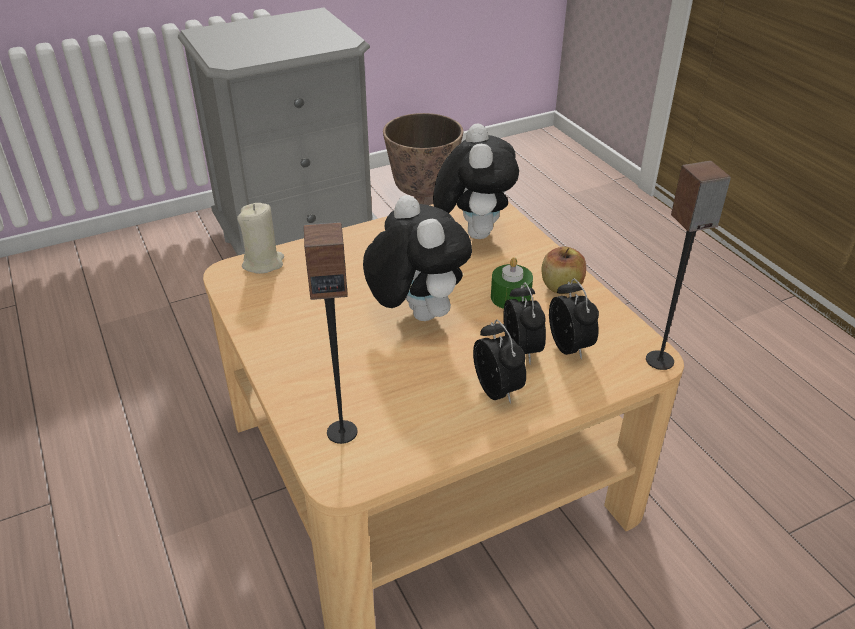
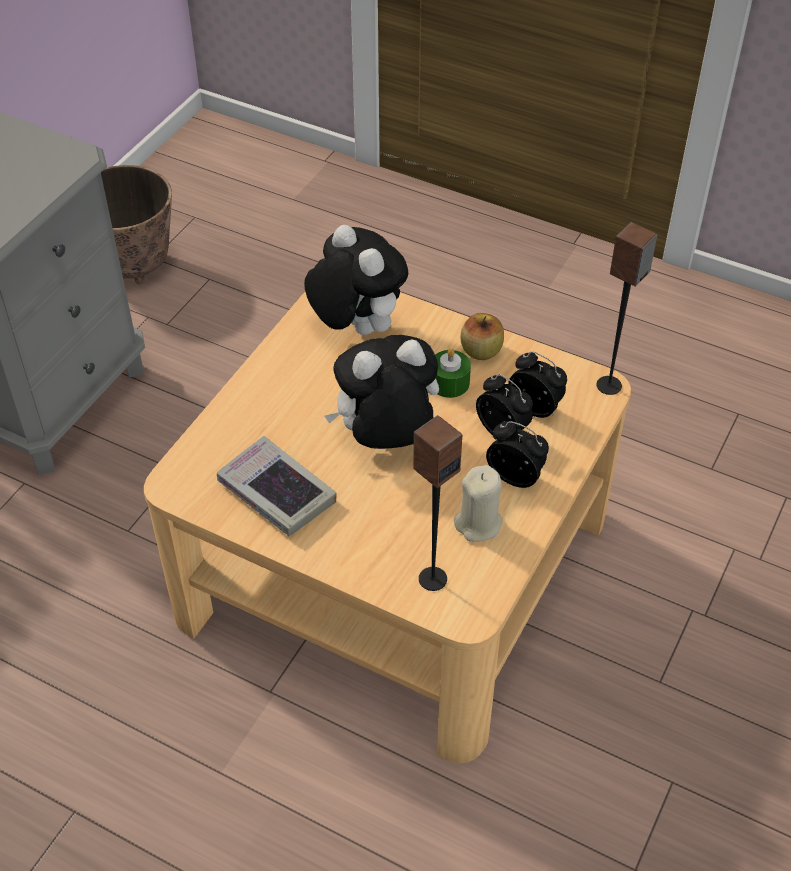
camera: 35 degrees left, 10 degrees up
(263, 263) = (195, 458): beige candle -> beige candle (478, 524)
(293, 310) = (276, 492): none -> book
(415, 313) = (386, 440): plush toy -> plush toy turned 45 degrees counterclockwise

